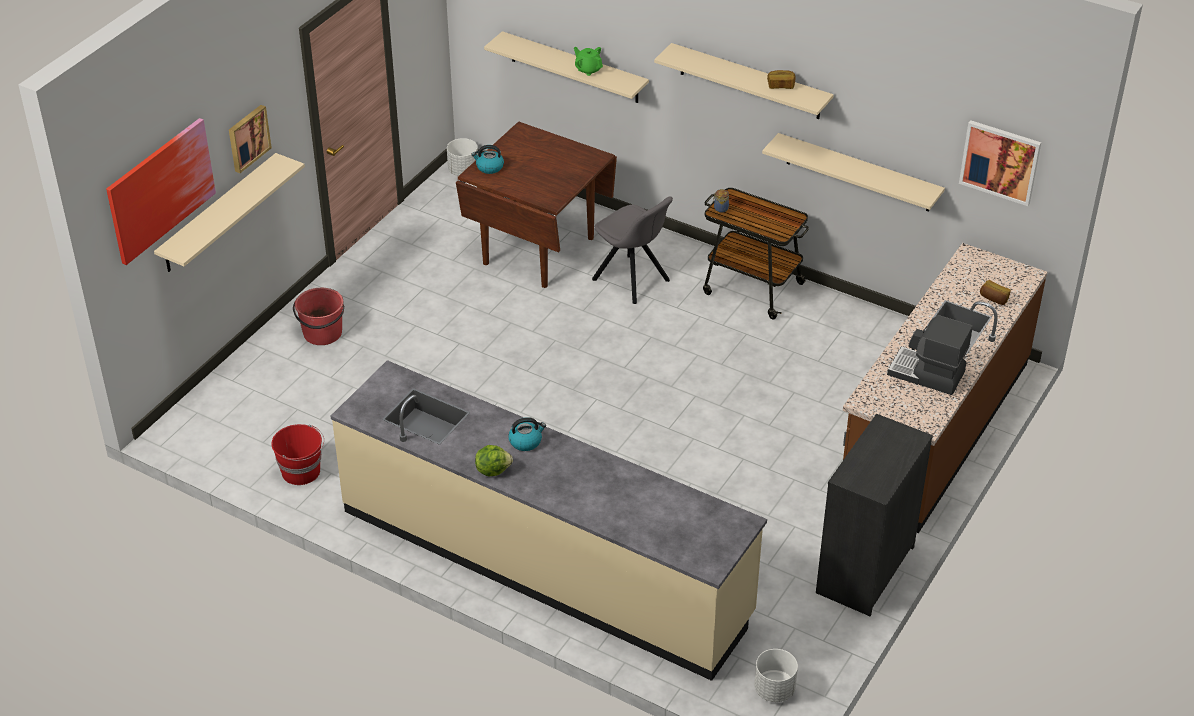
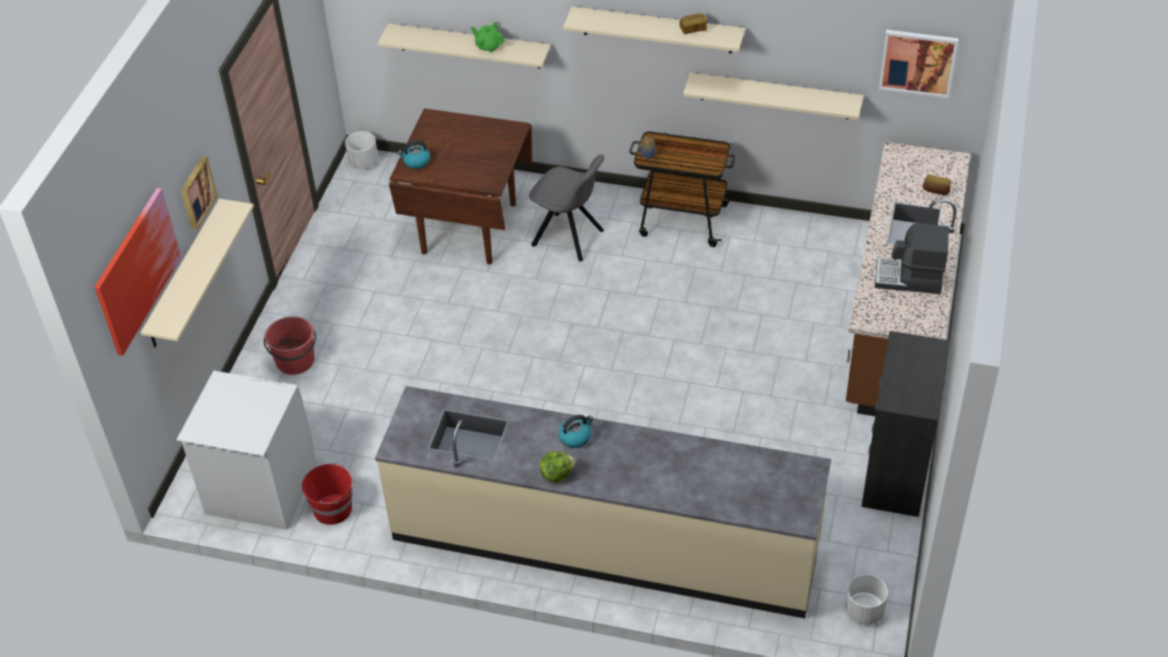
camera: 15 degrees left, 5 degrees up
(241, 439) = (259, 490): none -> white washing machine

